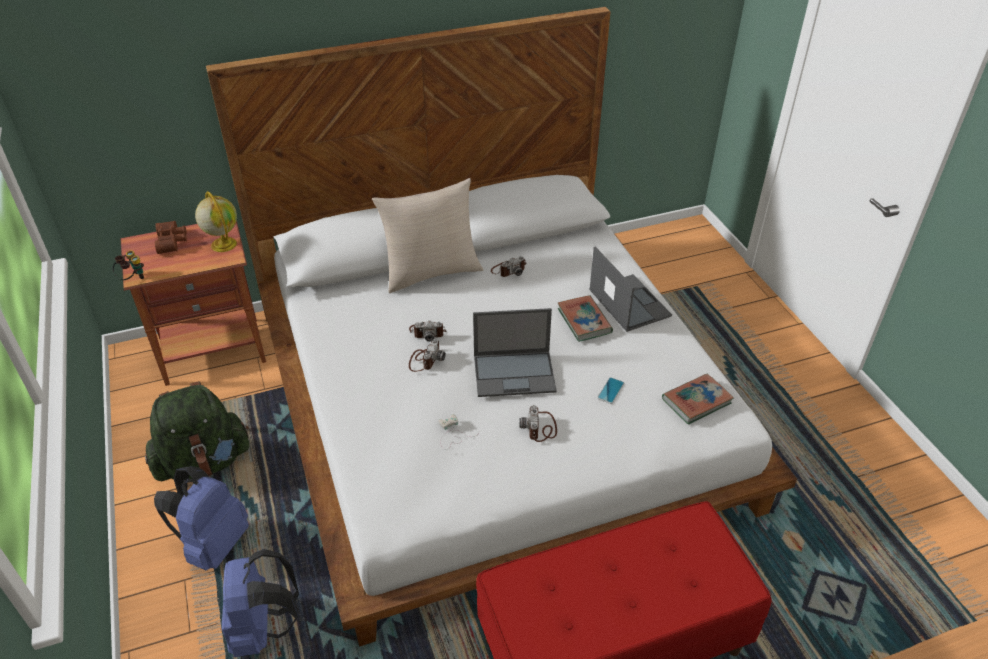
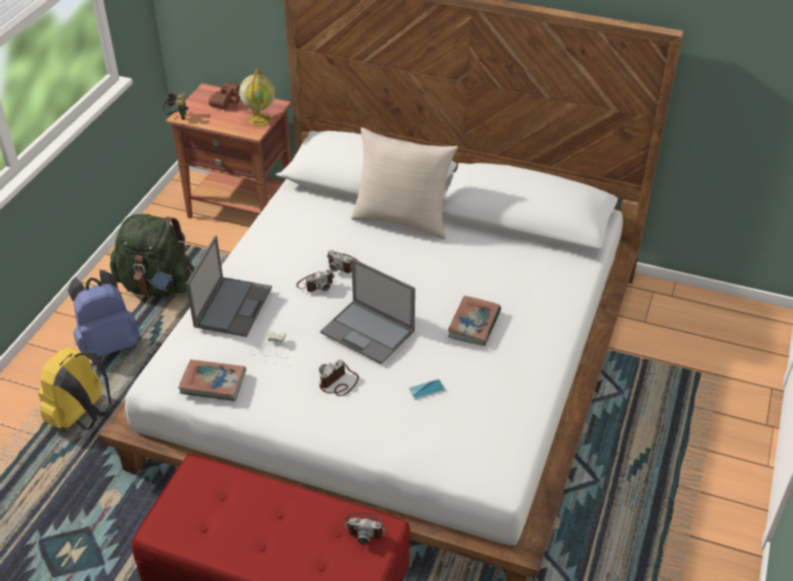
camera: 40 degrees right, 0 degrees up
(262, 628) = (82, 417): blue backpack -> yellow backpack
(508, 270) = (466, 250): camera -> camera (365, 528)
(628, 302) = (533, 330): laptop -> laptop (233, 306)
(696, 401) = (486, 441): book -> book (213, 383)

